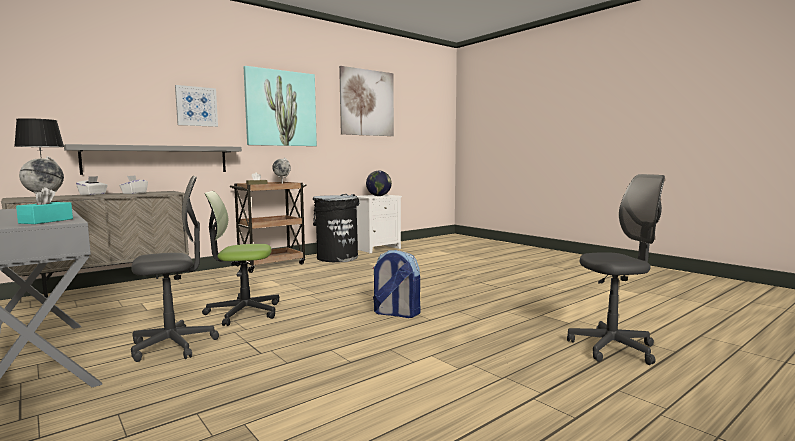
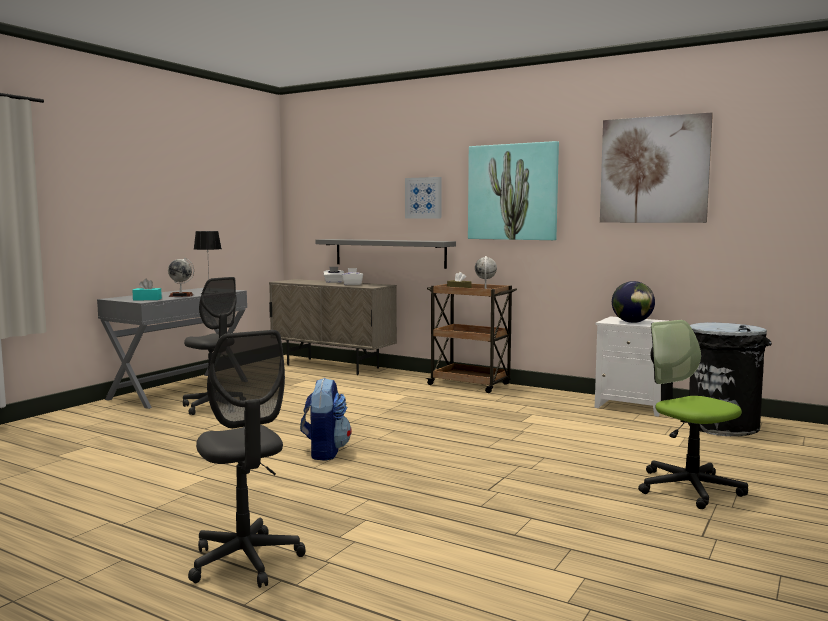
camera: 70 degrees right, 0 degrees up
(243, 312) = (299, 407): office chair -> office chair (688, 488)
(337, 258) = (542, 399): black trash can -> black trash can (723, 426)

